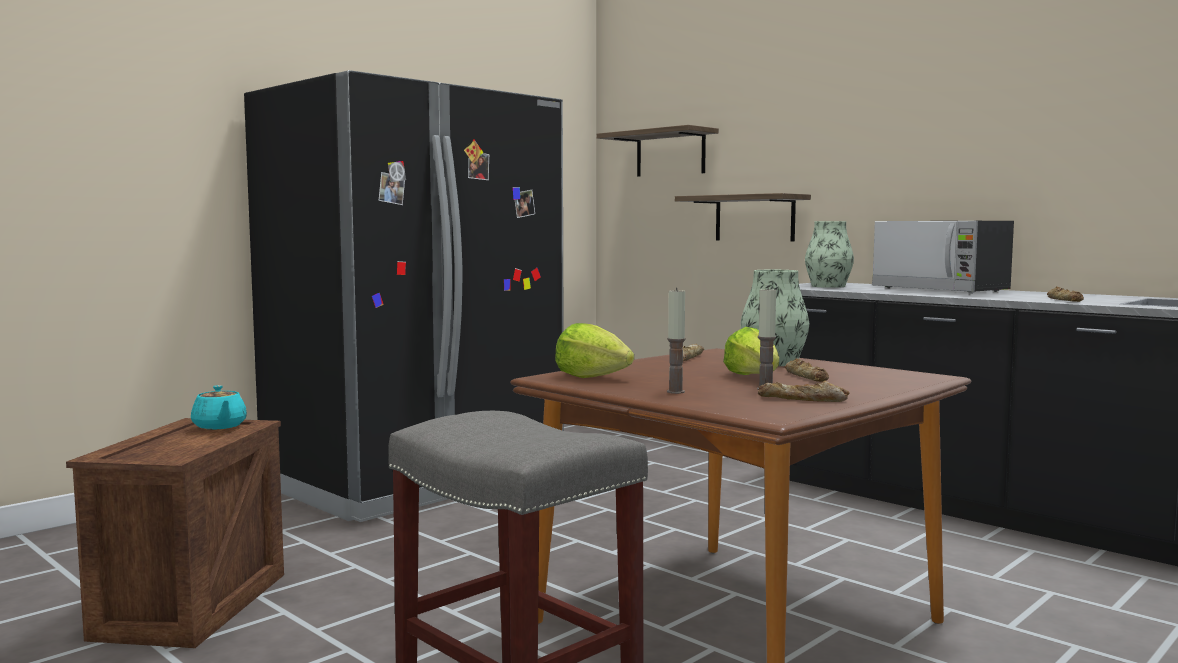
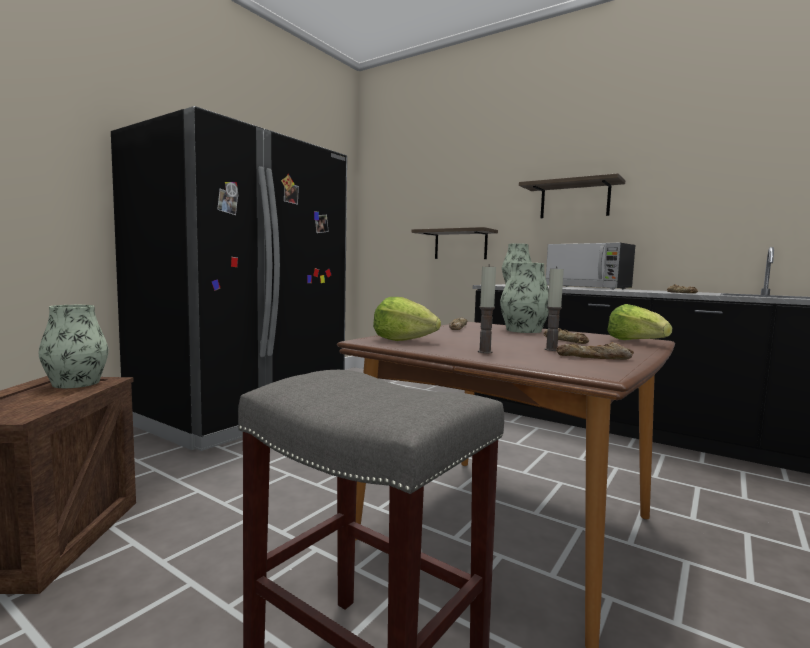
camera: 10 degrees left, 0 degrees up
(219, 426) = (76, 383): turquoise teapot -> vase
(670, 153) = (405, 204): shelf -> shelf (574, 200)
(753, 378) = (527, 341): lettuce -> lettuce (635, 342)

